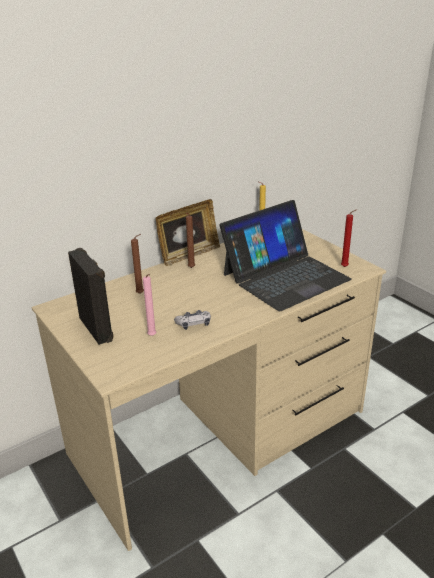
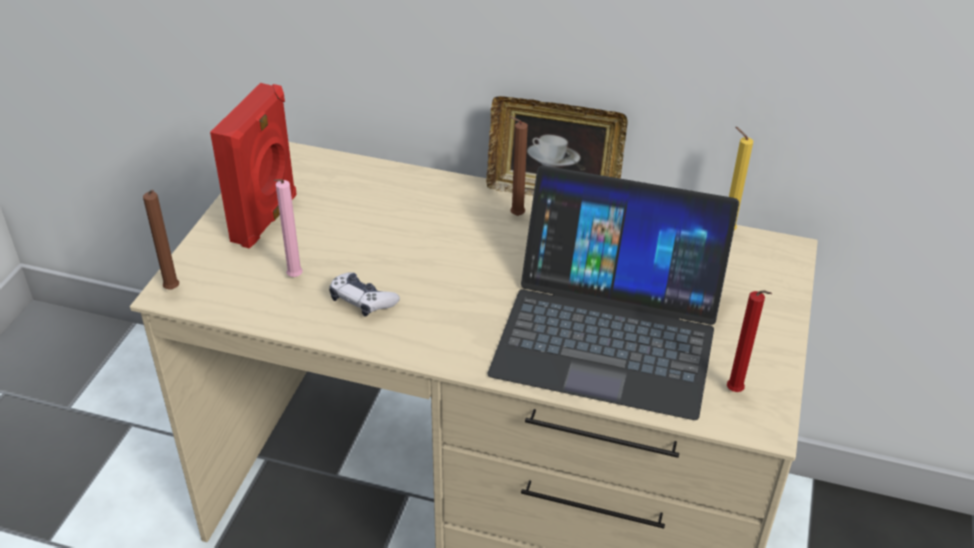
camera: 50 degrees right, 10 degrees up
(97, 328) = (266, 219): black speaker -> red speaker
(141, 293) = (390, 208): brown candle -> brown candle (173, 291)

